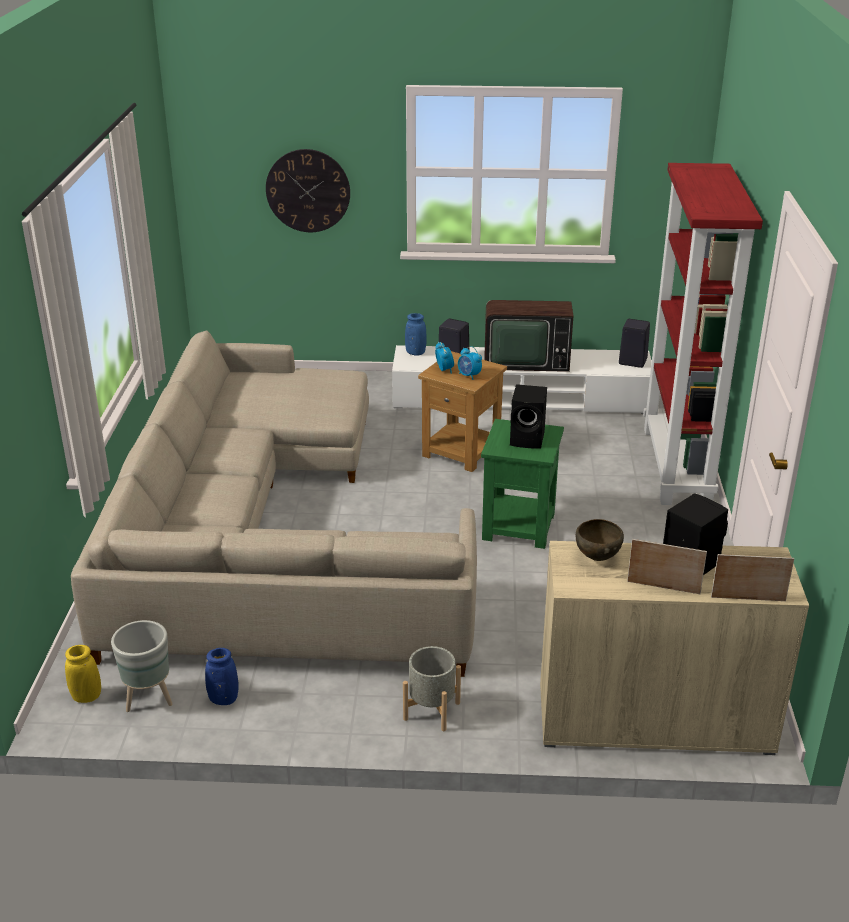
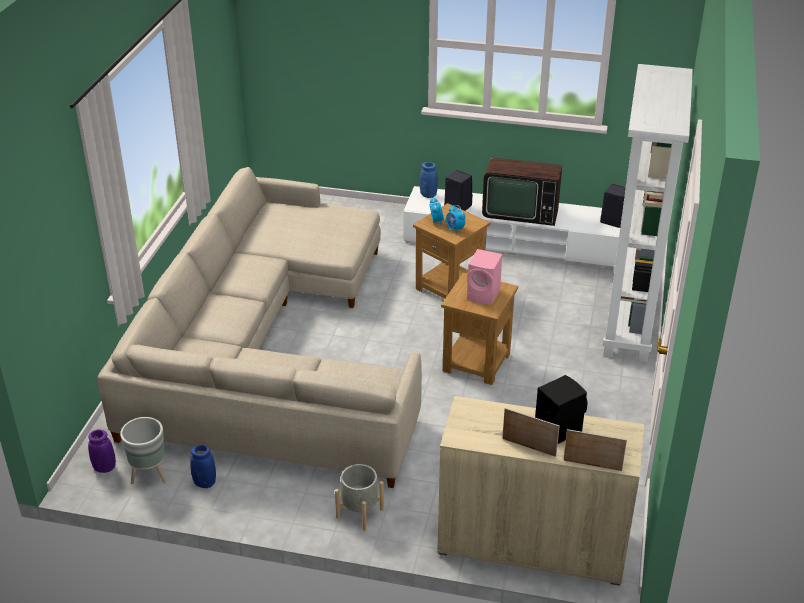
camera: 10 degrees right, 5 degrees up
(86, 696) = (104, 468): yellow vase -> purple vase
(308, 191) = (346, 51): wall clock -> none
(518, 527) = (476, 363): green side table -> brown side table
(528, 439) = (484, 294): black speaker -> pink speaker
(597, 557) = (486, 415): brown bowl -> none
(678, 466) = (630, 321): red bookcase -> white bookcase

